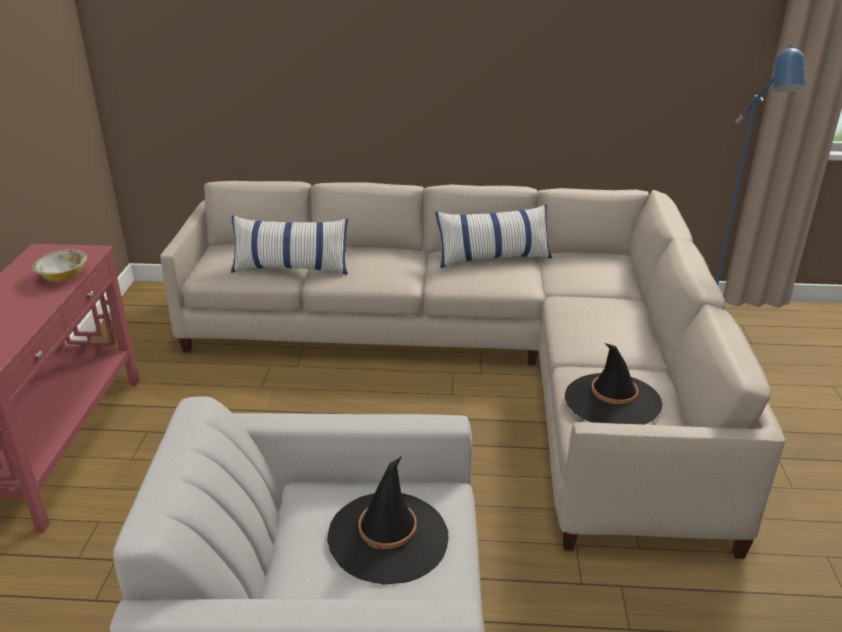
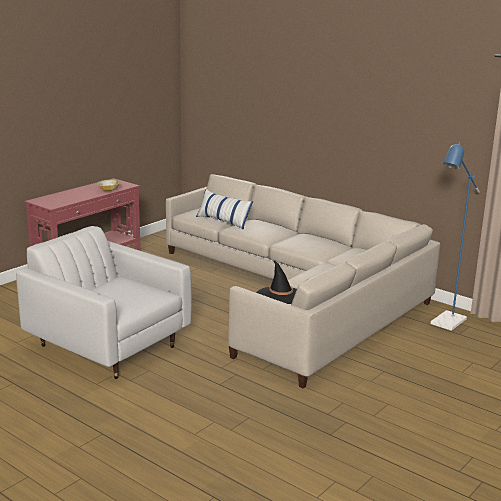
camera: 35 degrees right, 10 degrees down
(388, 537) = (128, 294): black hat -> none
(493, 257) = (323, 241): pillow -> none

